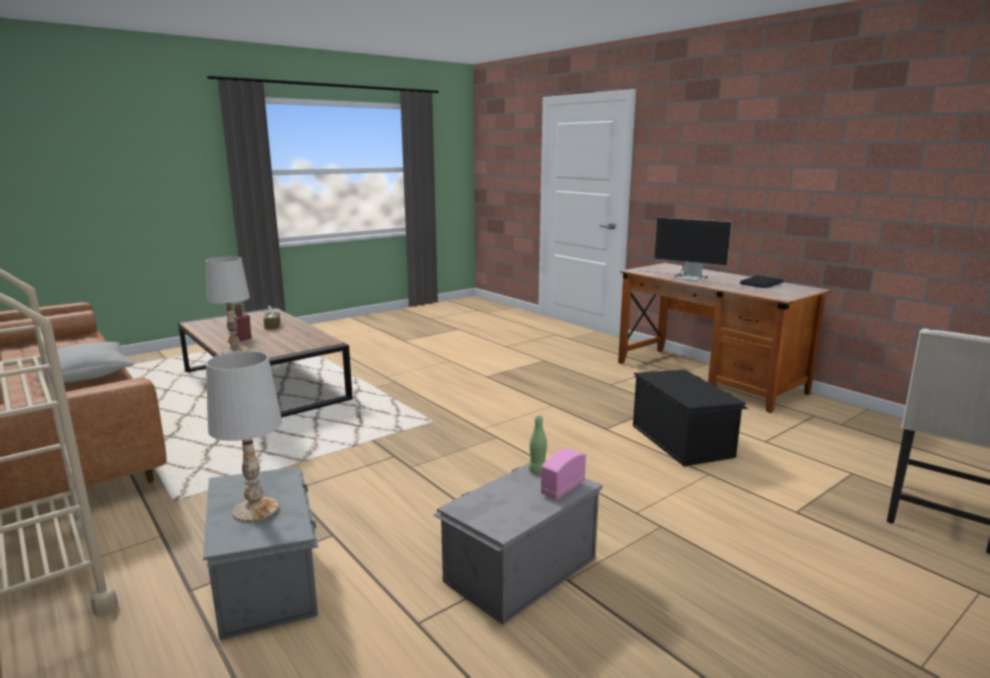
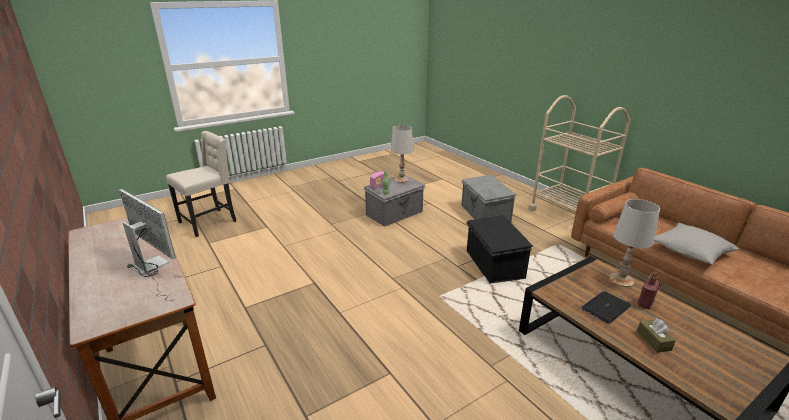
camera: 175 degrees left, 10 degrees up
(255, 509) = (487, 184): white table lamp -> white table lamp (402, 179)
(682, 440) = (272, 269): black storage box -> black storage box (493, 264)
(761, 283) = (102, 246): laptop -> laptop (605, 307)

